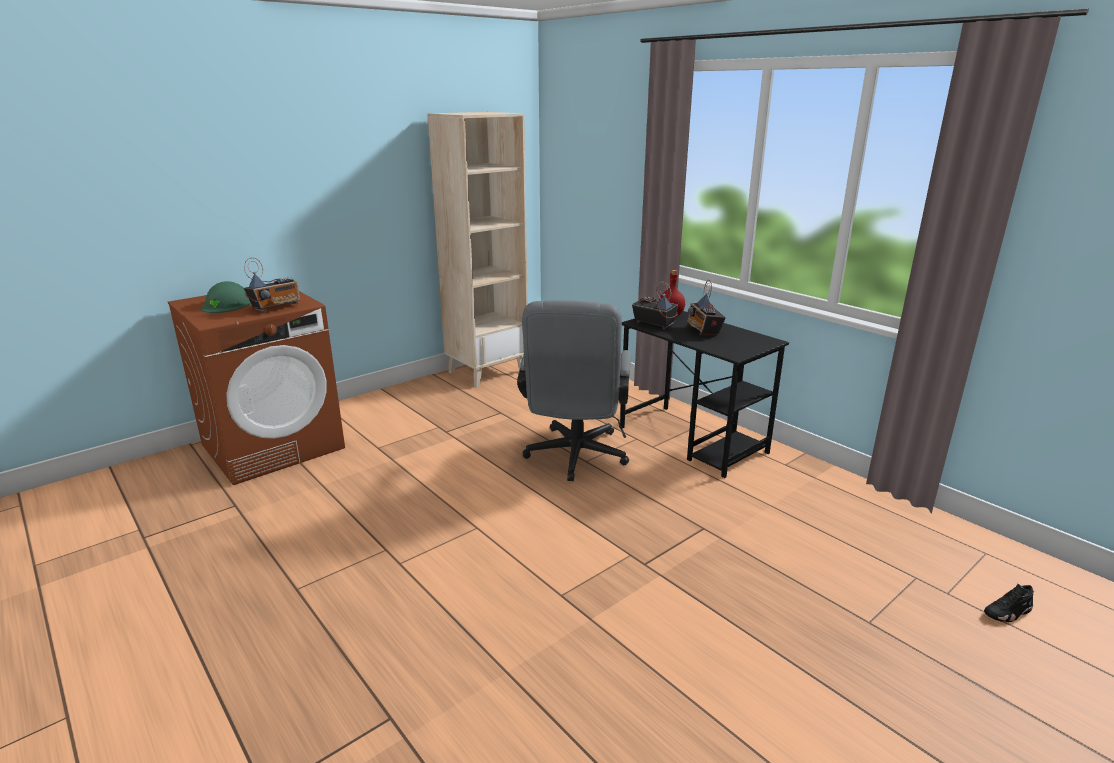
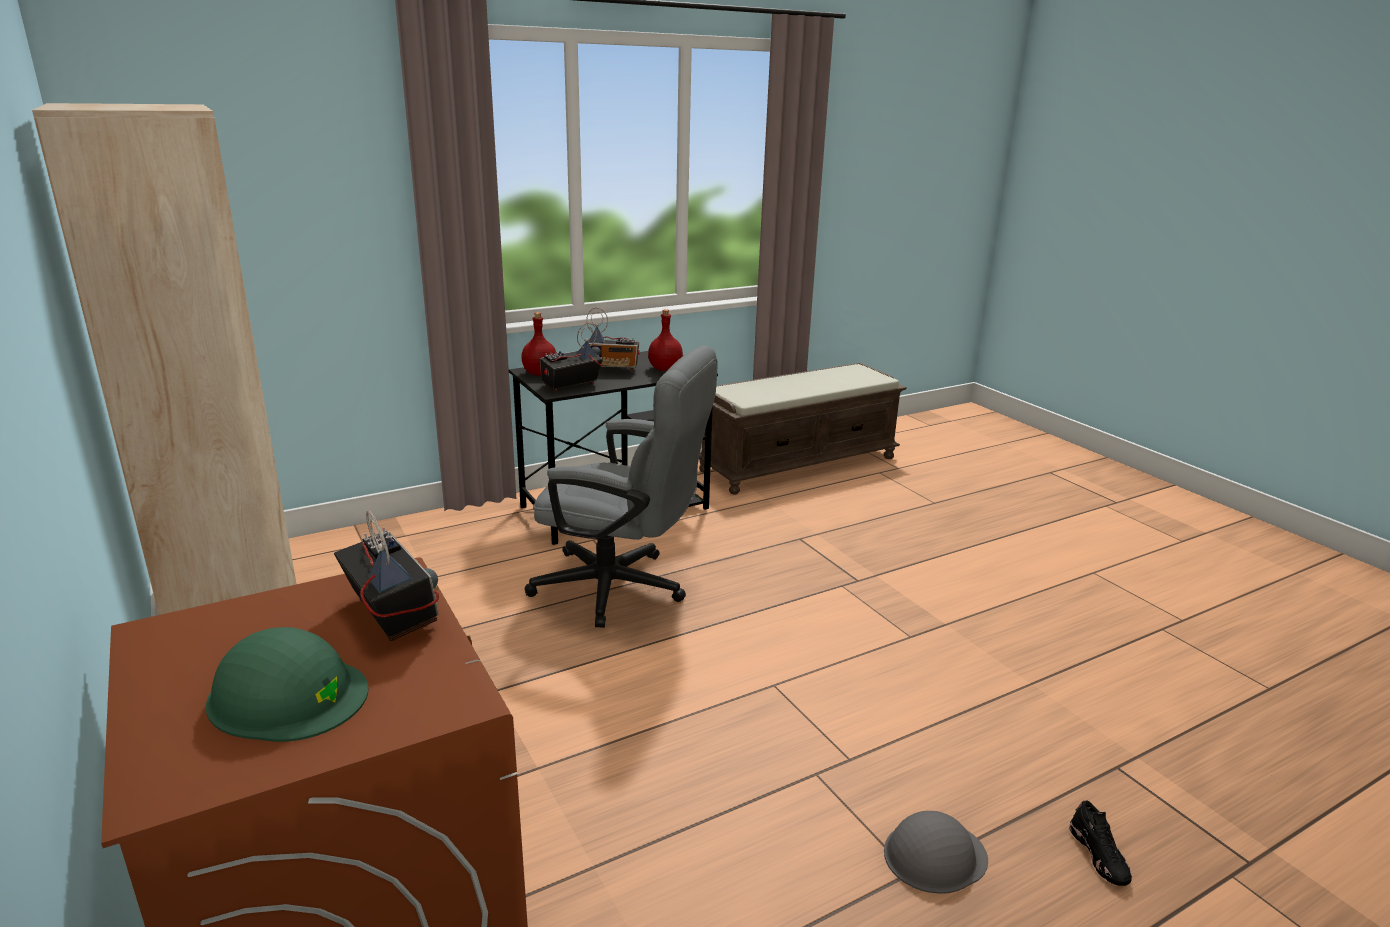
camera: 80 degrees left, 0 degrees up
(308, 600) = (934, 855): none -> grey hard hat
(725, 345) = (664, 369): none -> red bottle
(876, 519) = (798, 463): none -> brown bench
(1008, 612) = (918, 457): black shoe -> black shoe (1099, 855)

